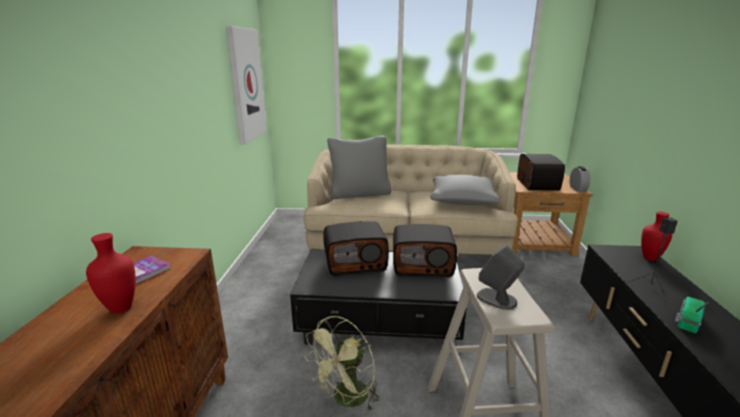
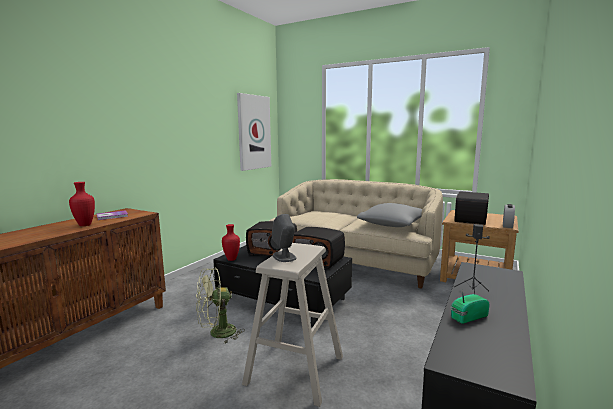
camera: 25 degrees right, 10 degrees down
(359, 194) = (318, 213): grey pillow -> none
(649, 258) = (508, 278): red vase -> red vase (232, 259)

